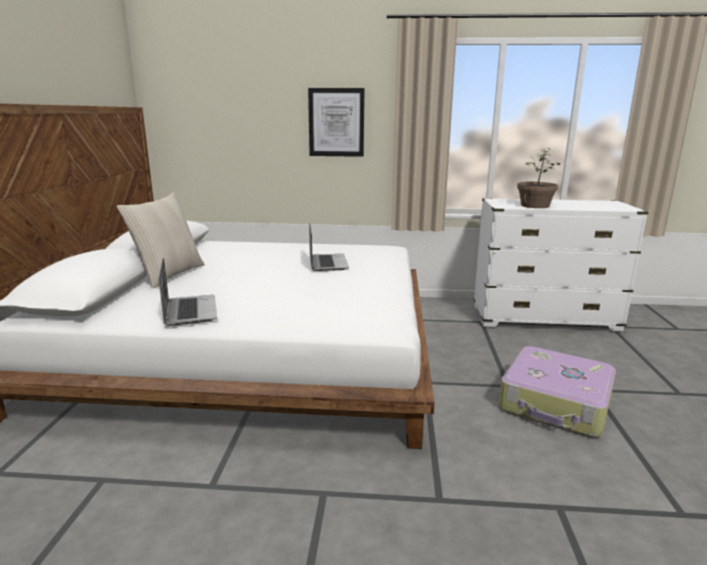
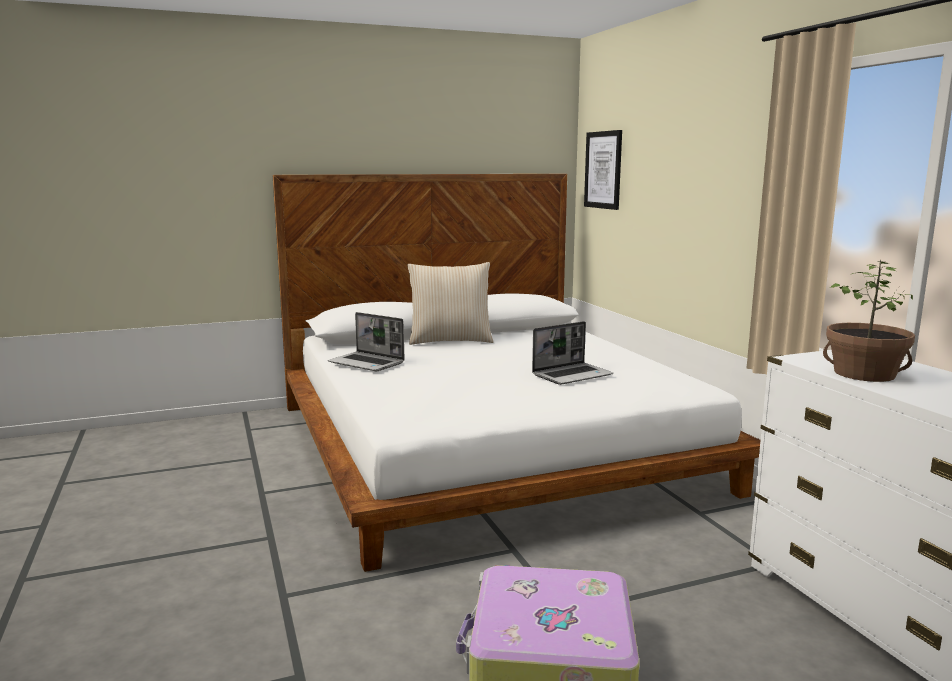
camera: 65 degrees right, 5 degrees down
(189, 311) = (367, 363): laptop -> laptop turned 75 degrees clockwise
(336, 122) = (717, 196): picture -> picture (603, 170)

